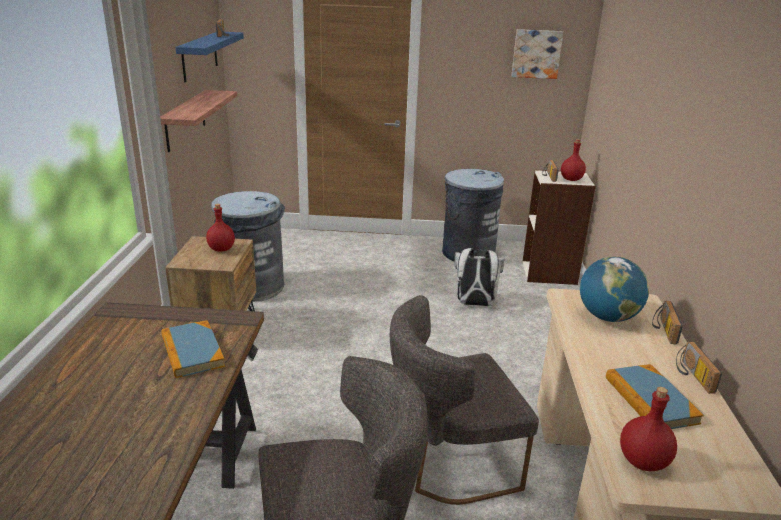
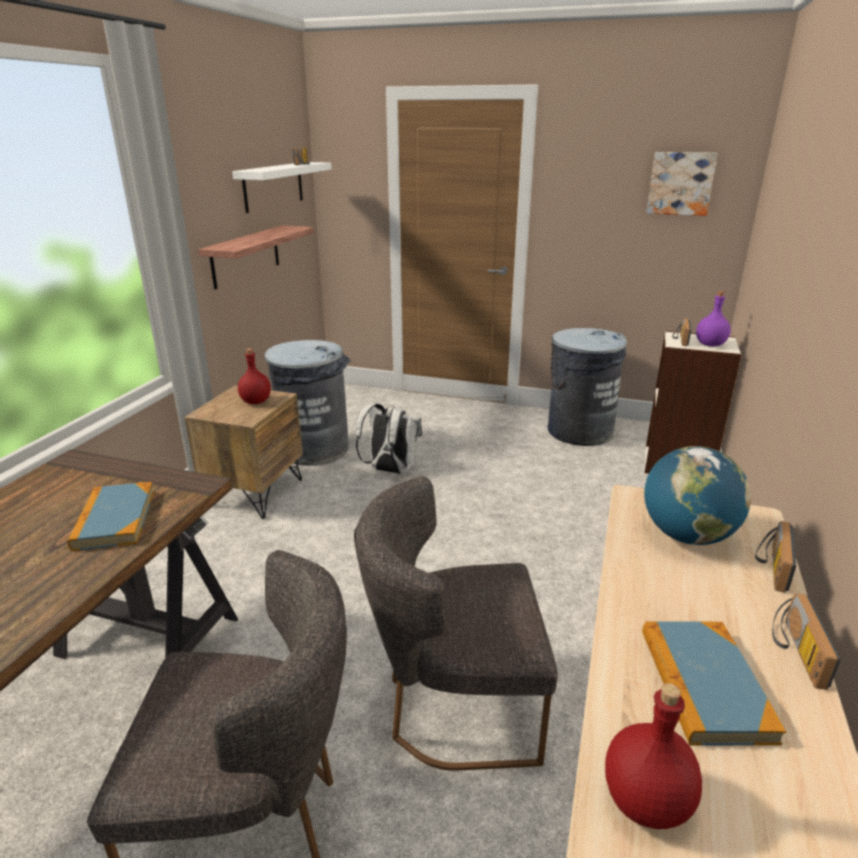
camera: 15 degrees right, 0 degrees up
(199, 56) = (273, 186): blue shelf -> white shelf
(474, 304) = (565, 494): white backpack -> white backpack (390, 470)
(571, 179) = (709, 345): red bottle -> purple bottle

